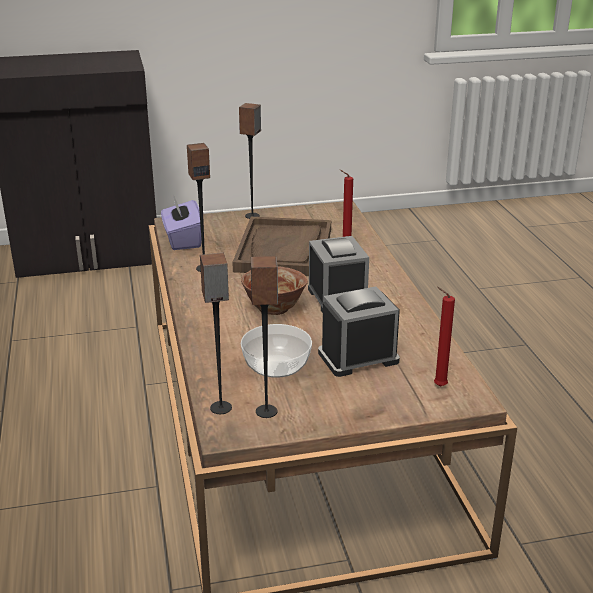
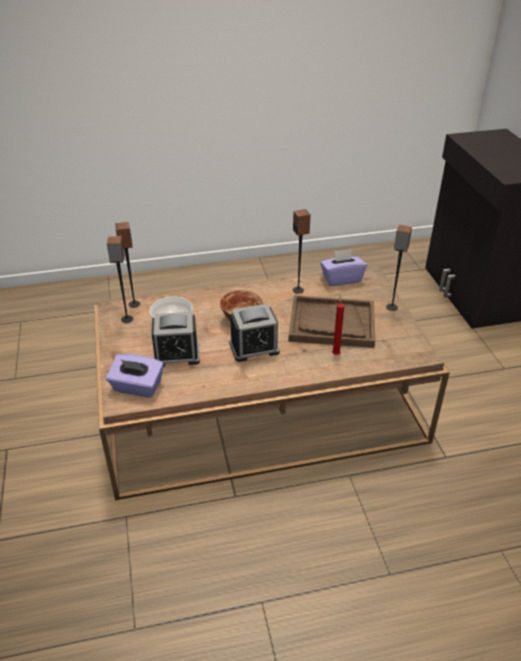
camera: 90 degrees right, 10 degrees up
(358, 357) = (176, 354): alarm clock -> alarm clock turned 105 degrees clockwise
(438, 386) = (137, 387): red candle -> purple tissue box

